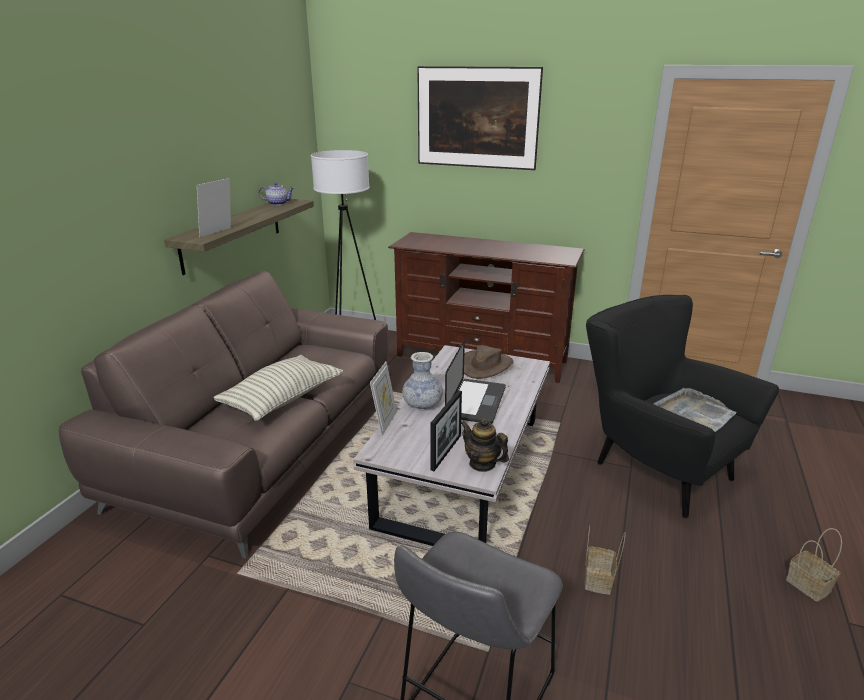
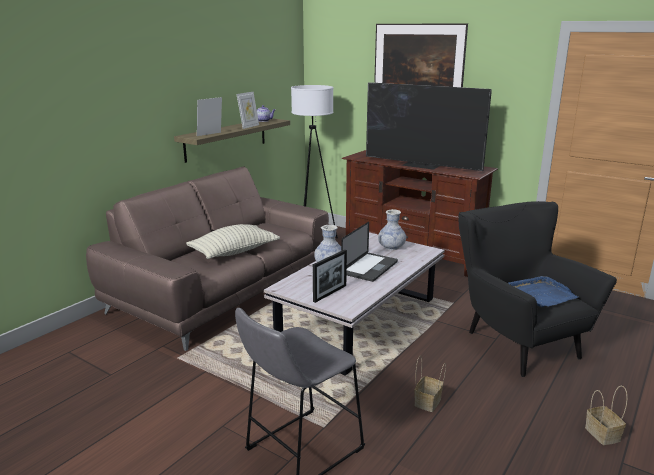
camera: 15 degrees right, 5 degrees down
(385, 422) = (296, 272): picture frame -> picture frame (249, 126)
(482, 464) = (352, 303): teapot -> none
(485, 365) = (391, 247): brown hat -> vase
(494, 251) = (421, 165): none -> television
(694, 414) = (541, 294): grey tray -> blue tray

